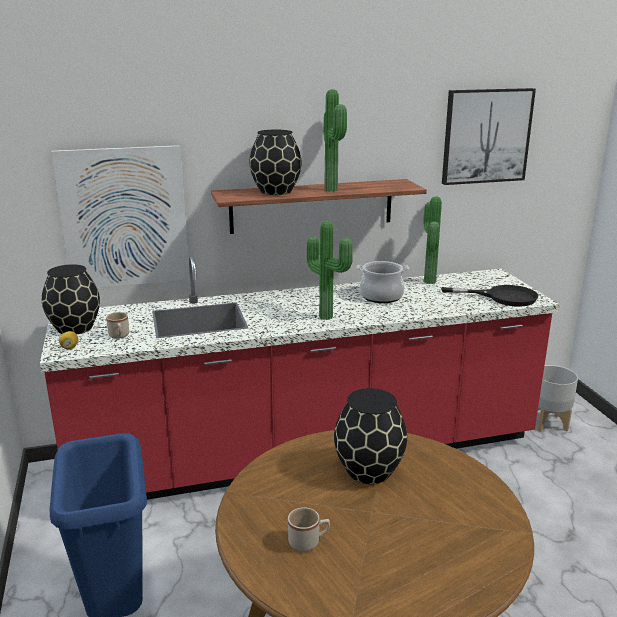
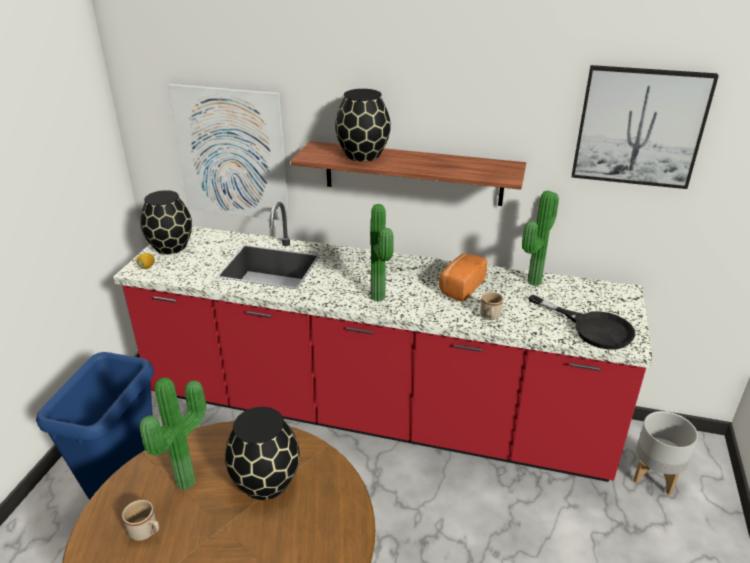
camera: 30 degrees right, 10 degrees up
(119, 336) = (191, 266): beige mug -> beige mug (490, 317)
(333, 189) = (421, 164): potted plant -> potted plant (189, 483)
(381, 296) = (460, 287): cooking pot -> bread

